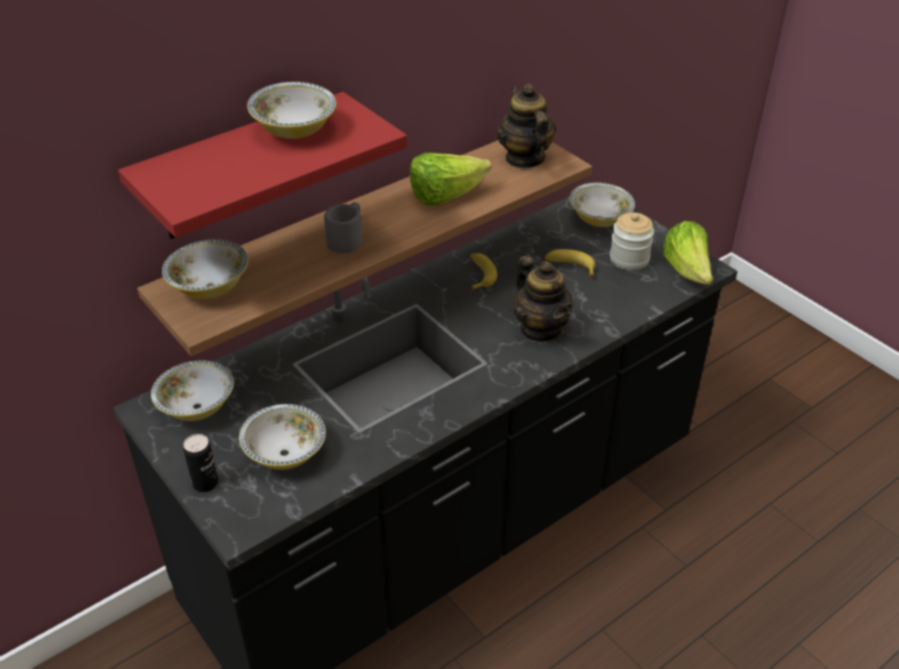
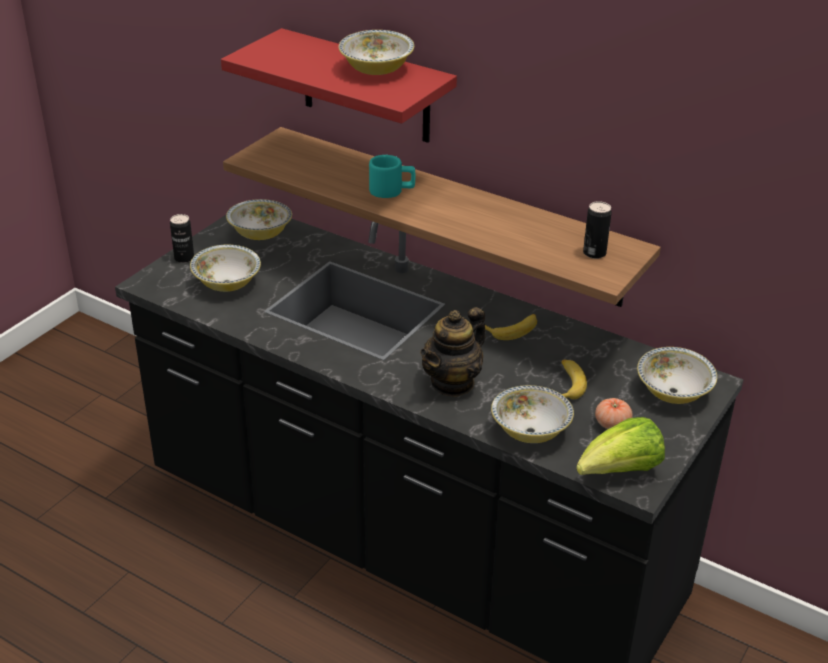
camera: 70 degrees right, 5 degrees down
(209, 287) = (295, 151): bowl -> bowl (530, 431)
(347, 239) = (392, 191): grey mug -> turquoise mug
(445, 196) = (491, 223): lettuce -> none
(524, 158) = (594, 253): teapot -> can
(629, 259) = (612, 424): jar -> tomato

